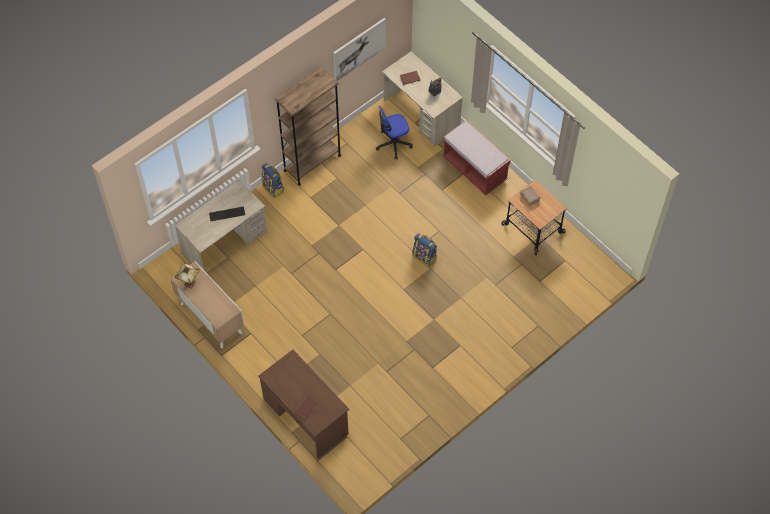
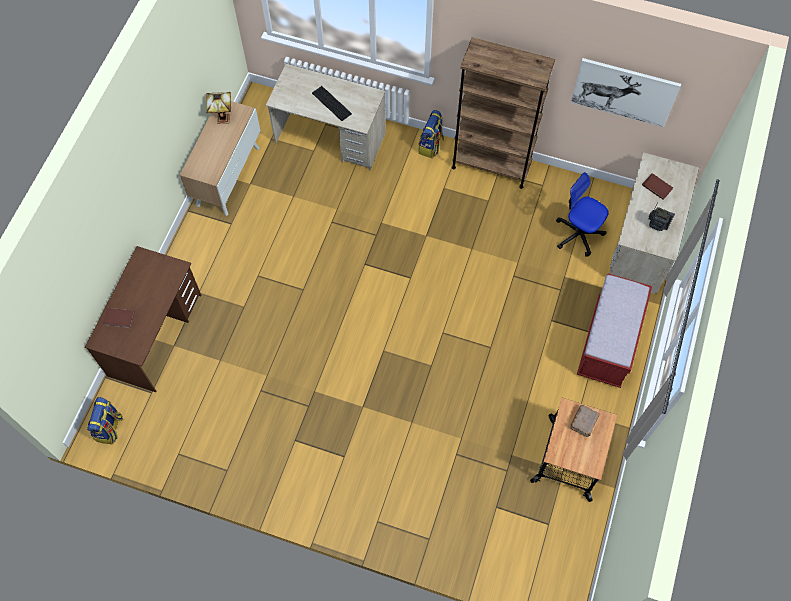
camera: 60 degrees right, 5 degrees up
(425, 257) = (444, 351): backpack -> backpack (109, 428)

